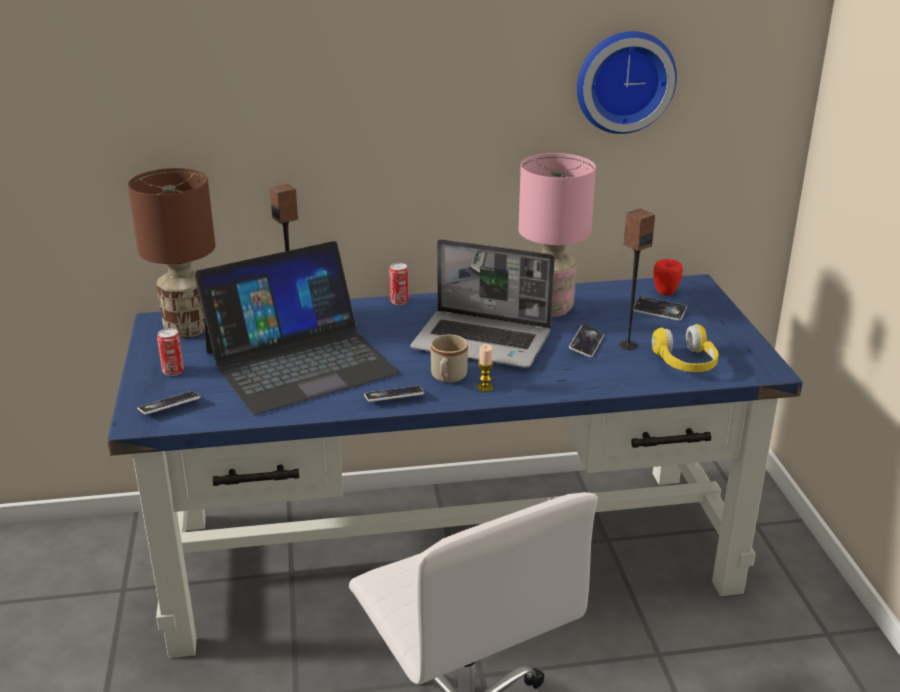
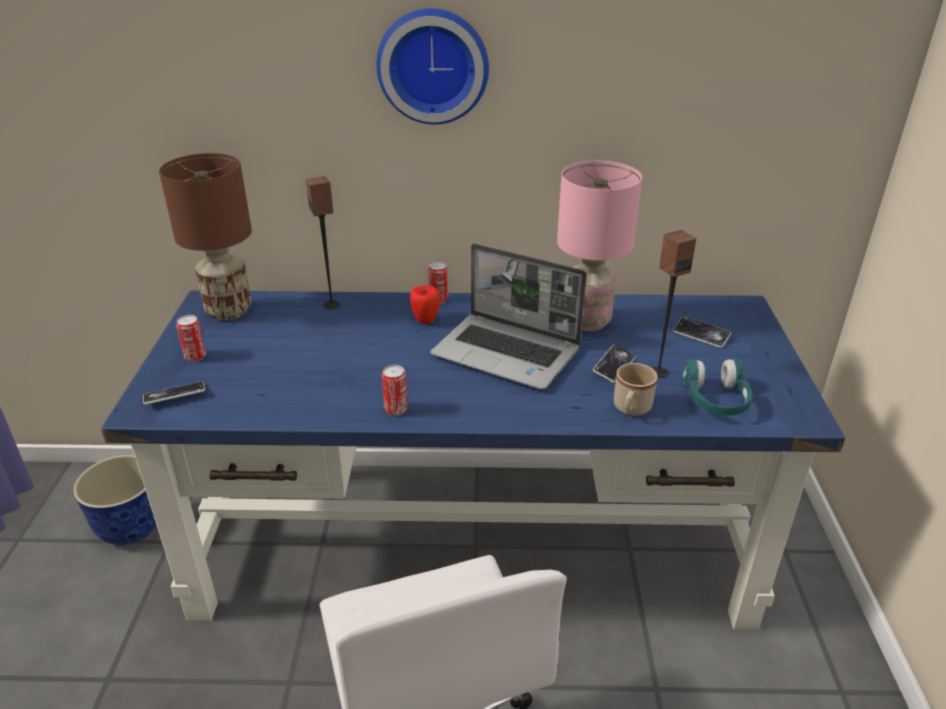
camera: 10 degrees right, 5 degrees up
(75, 581) = (132, 527): none -> planter
(300, 362) = (318, 358): laptop -> none
(394, 397) = (396, 409): phone -> can
(447, 378) = (458, 392): beige mug -> beige mug (630, 409)
(485, 387) = (493, 408): candle -> none
(623, 81) = (687, 86): wall clock -> wall clock (433, 65)
(665, 292) = (713, 313): apple -> apple (425, 320)
(685, 363) = (715, 400): yellow headphones -> turquoise headphones

